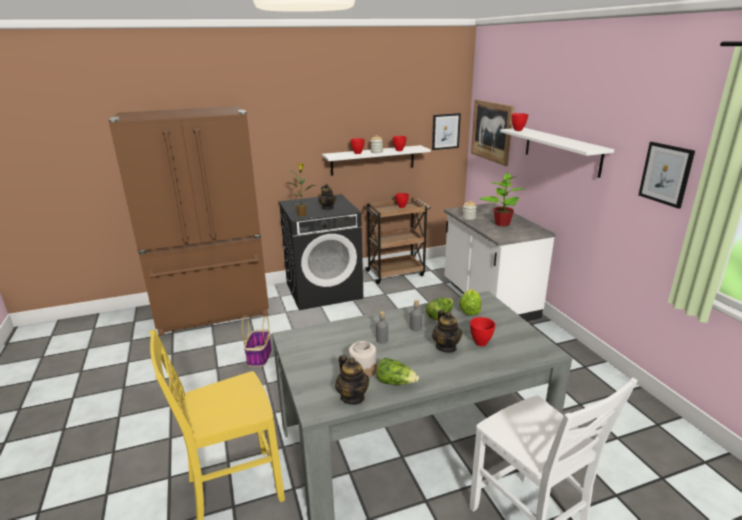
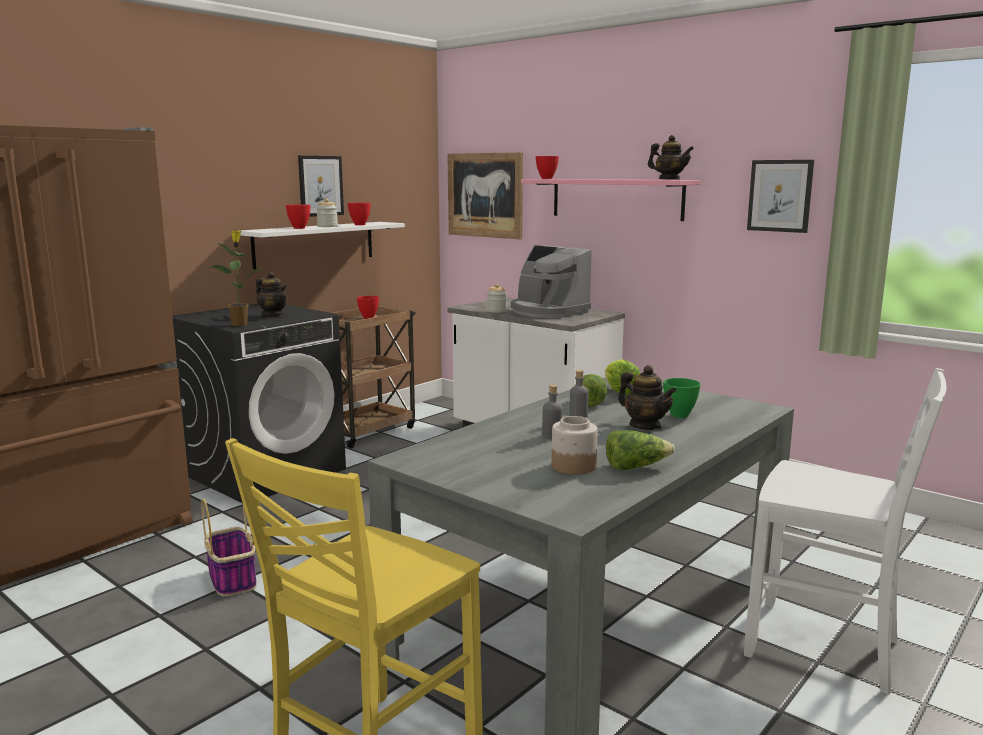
camera: 30 degrees left, 10 degrees down
(353, 397) = (603, 492): teapot -> teapot (669, 179)
(445, 131) = (410, 202): picture -> picture (320, 186)
(481, 342) = (679, 415): red bowl -> green bowl
(501, 223) = (547, 311): potted plant -> coffee machine
(561, 151) = (616, 198): white shelf -> pink shelf

